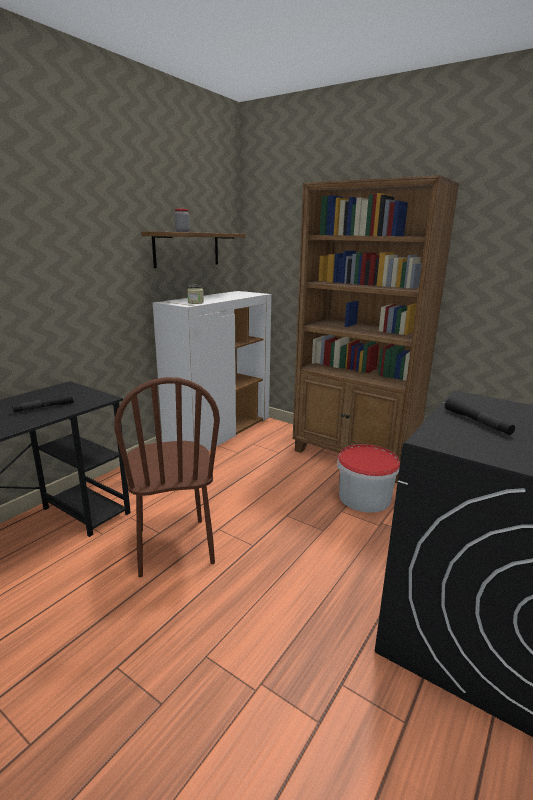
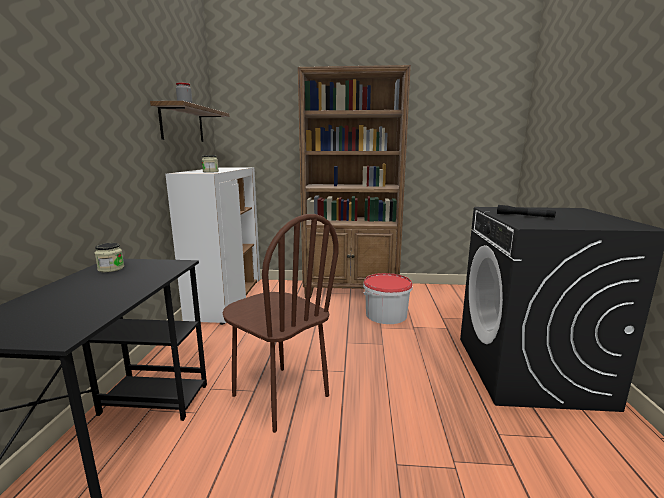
camera: 30 degrees left, 5 degrees down
(44, 408) = (123, 281): black flashlight -> none
(55, 393) = (111, 269): none -> jar

